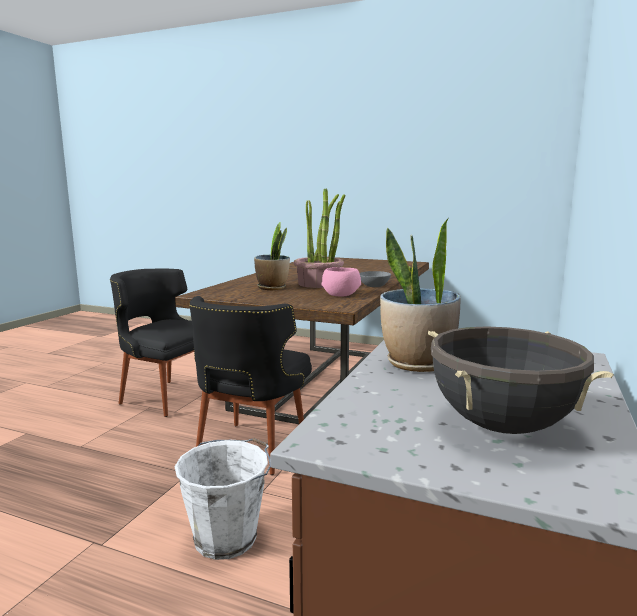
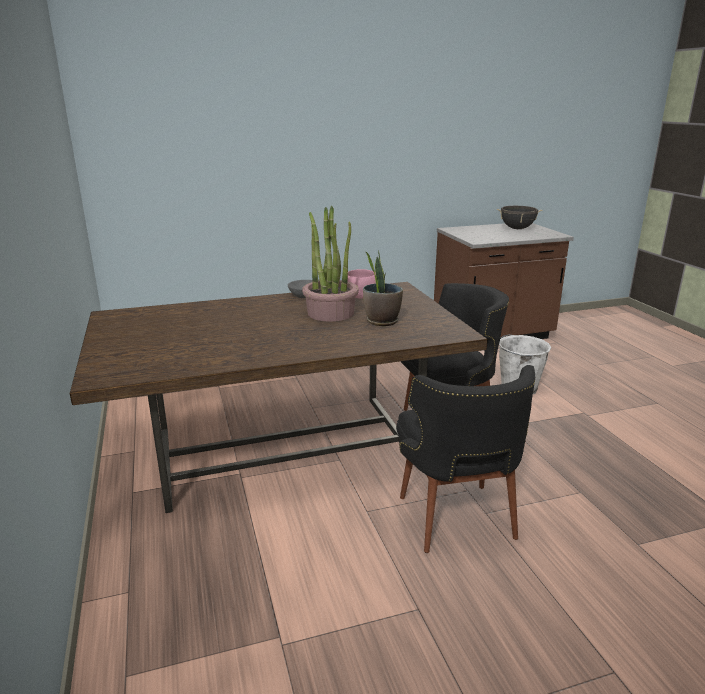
camera: 130 degrees left, 10 degrees up
(417, 363) = (499, 237): potted plant -> none

